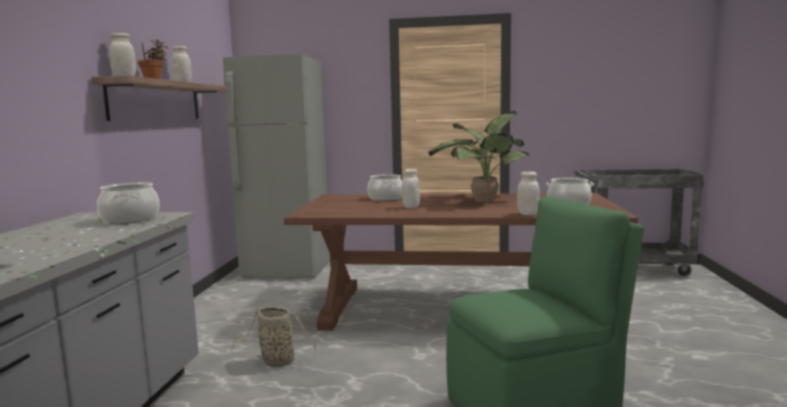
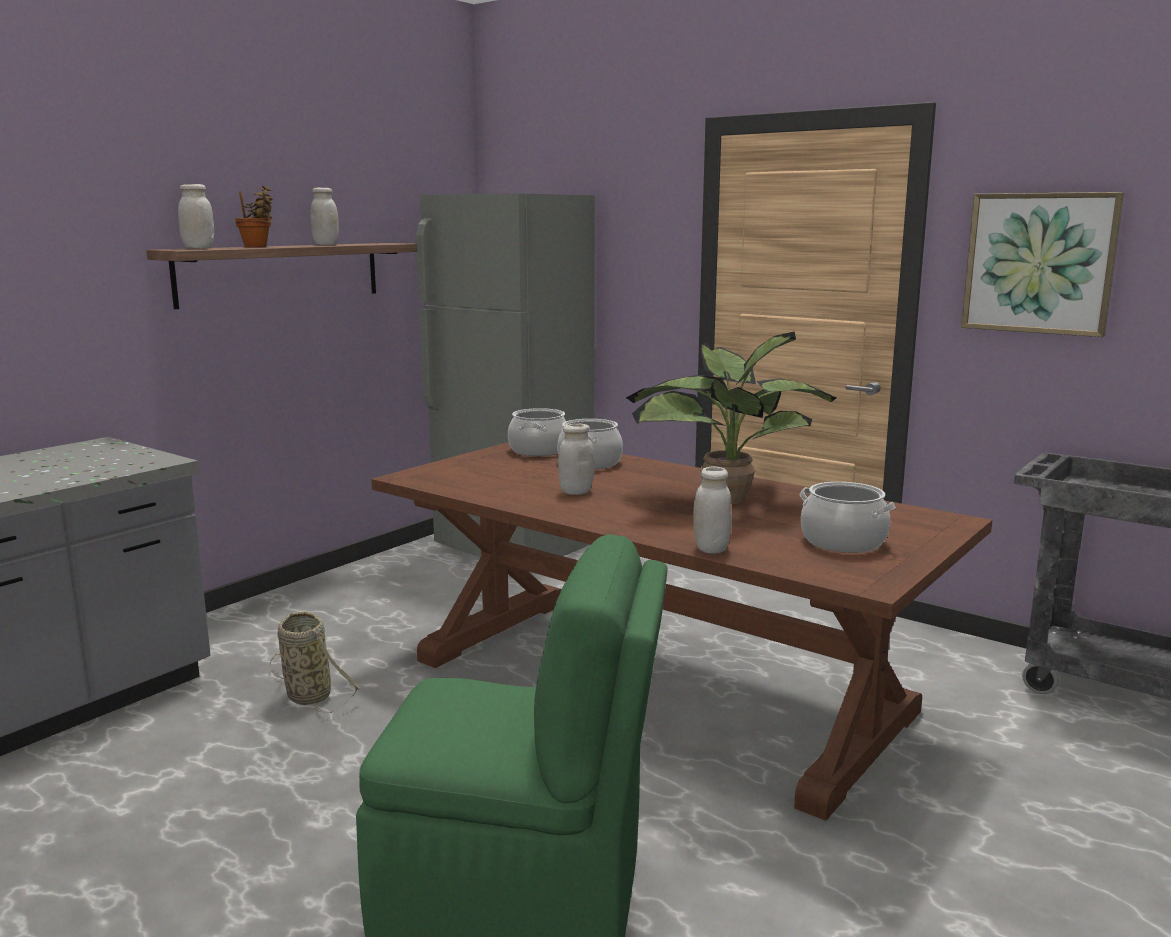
camera: 30 degrees right, 5 degrees up
(131, 219) = (113, 461): cooking pot -> cooking pot (539, 450)
(564, 85) = (1039, 263): none -> picture

